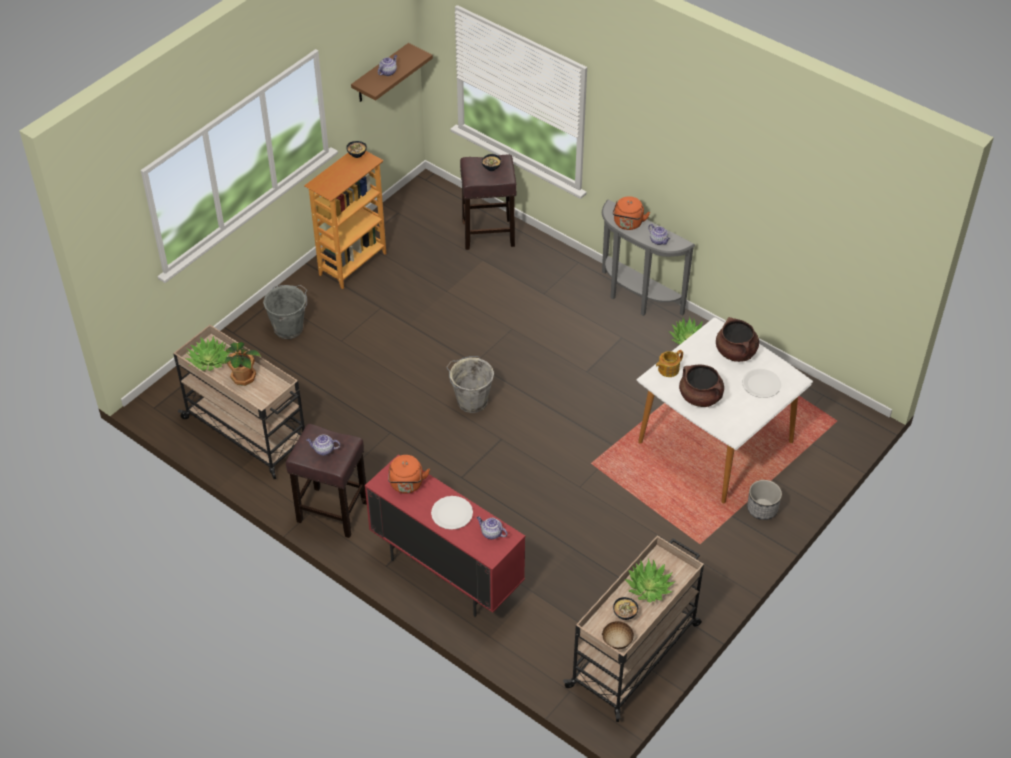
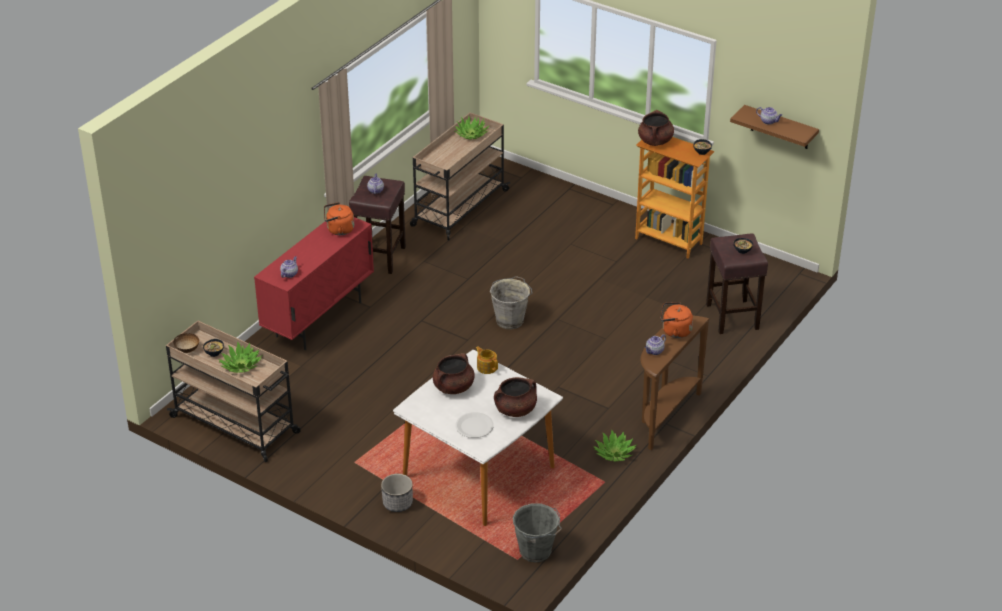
camera: 85 degrees right, 10 degrees down
(244, 377) = (456, 152): potted plant -> none
(289, 328) = (580, 216): grey bucket -> grey bucket (536, 551)
(328, 185) = (655, 141): none -> brown cooking pot
(452, 514) = (309, 253): white plate -> none
(636, 299) = (664, 416): grey console table -> brown console table

